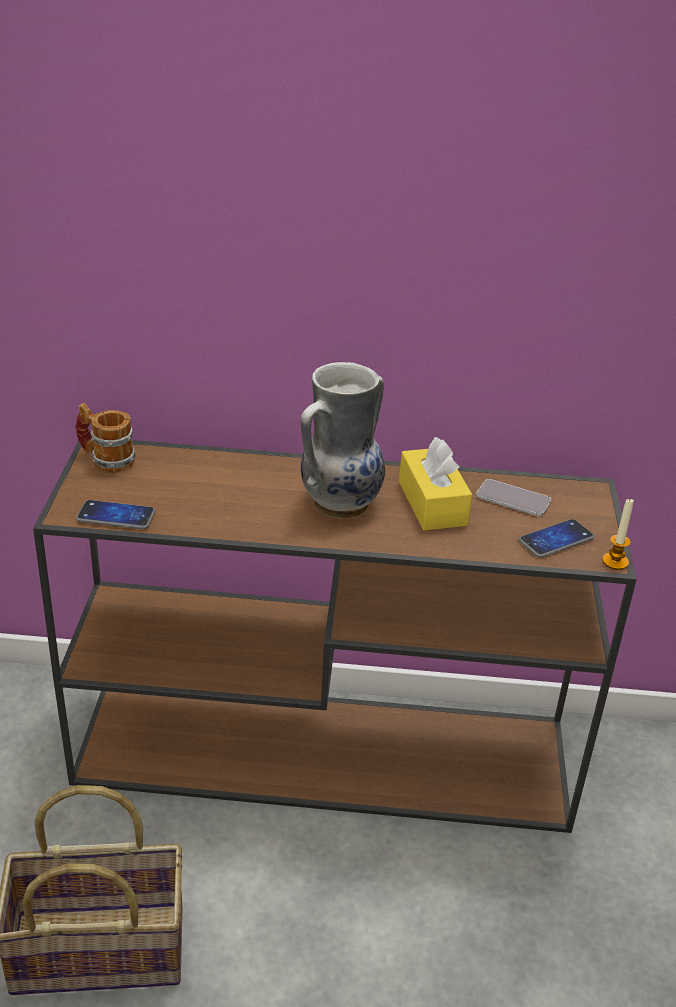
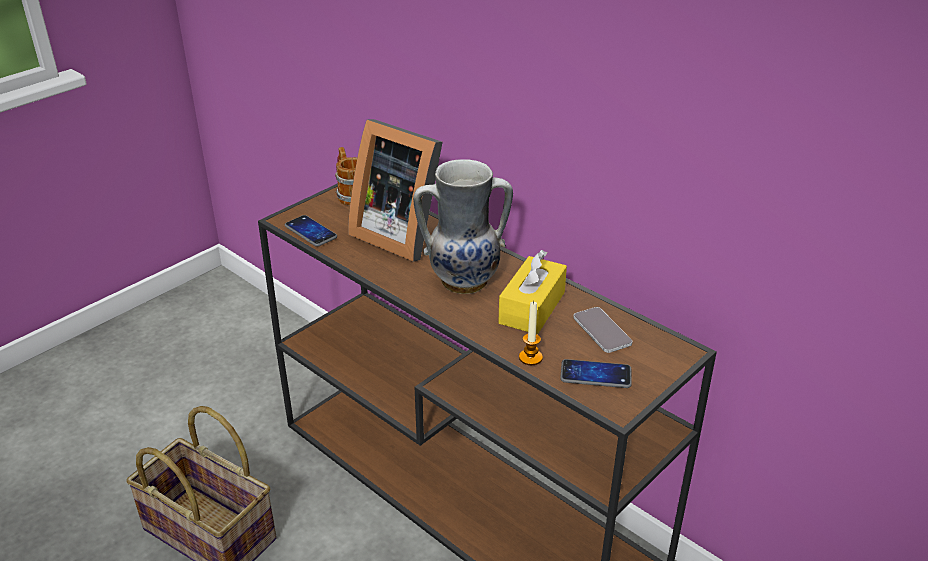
camera: 40 degrees right, 0 degrees up
(217, 481) = (400, 234): none -> picture frame
(615, 562) = (623, 413): candle -> candle (530, 357)

